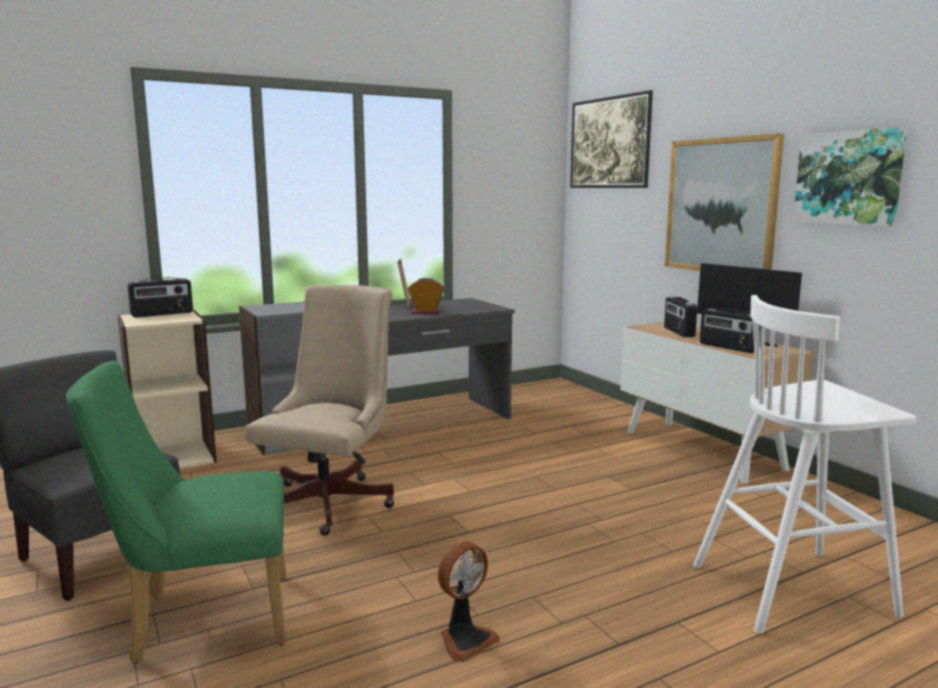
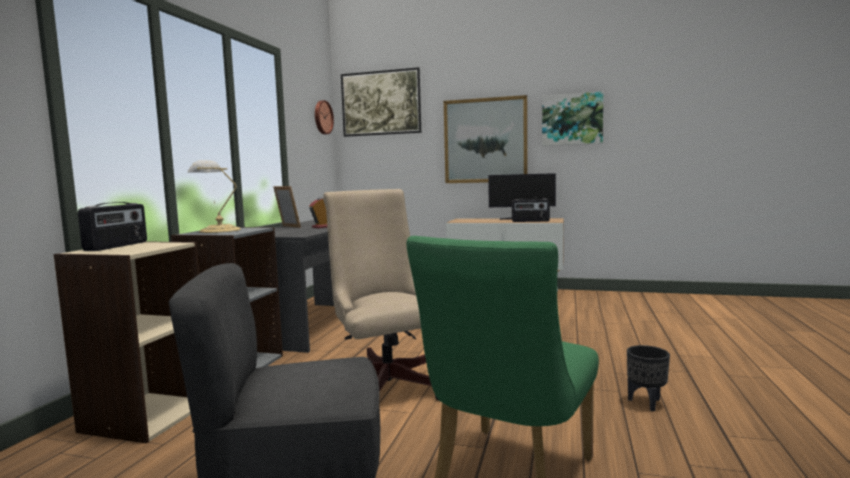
camera: 45 degrees left, 5 degrees down
(279, 306) = (217, 230): none -> table lamp
(465, 640) = (645, 403): fan -> black planter
(535, 164) = (322, 117): none -> wall clock
(678, 332) = (482, 220): radio -> none
(795, 589) = (672, 327): white stool -> none

